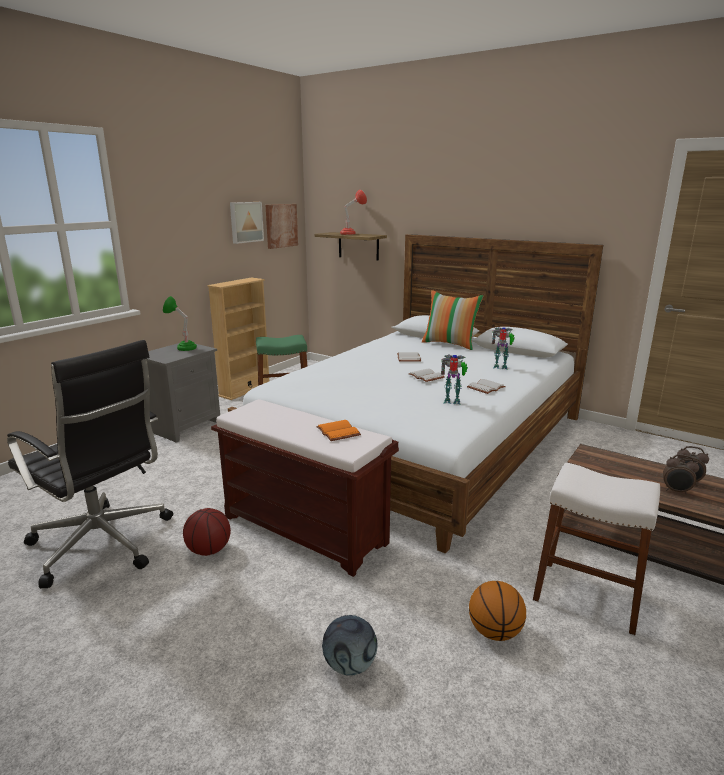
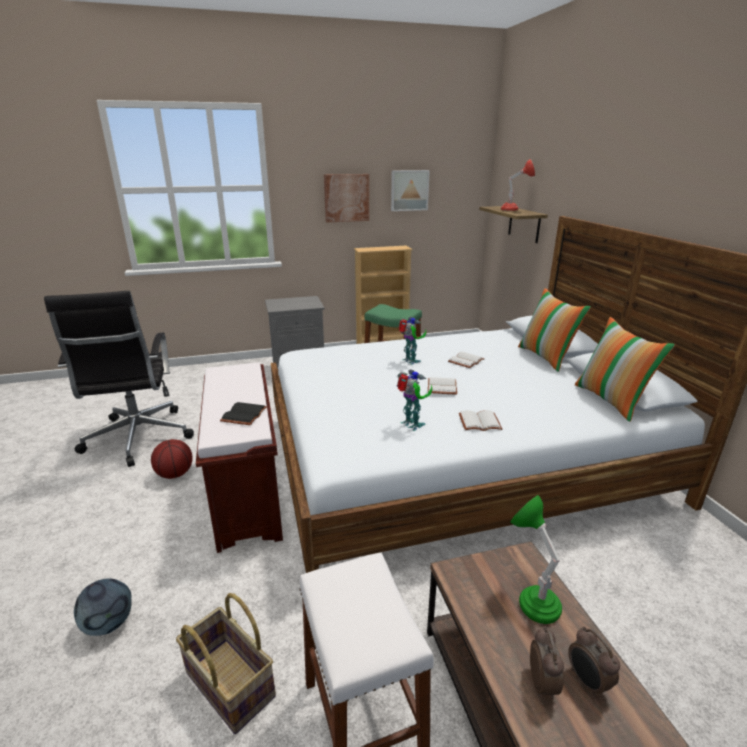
camera: 40 degrees right, 5 degrees up
(182, 348) = (303, 301): green table lamp -> green table lamp (531, 597)
(281, 225) = (455, 195): picture -> picture (346, 198)
(339, 432) = (245, 415): orange book -> black book
(494, 632) = (228, 685): basketball -> basket
(501, 367) = (549, 404): toy robot -> toy robot (410, 361)
(525, 357) = (611, 400): none -> pillow
(676, 491) = (542, 683): alarm clock -> alarm clock turned 150 degrees counterclockwise

